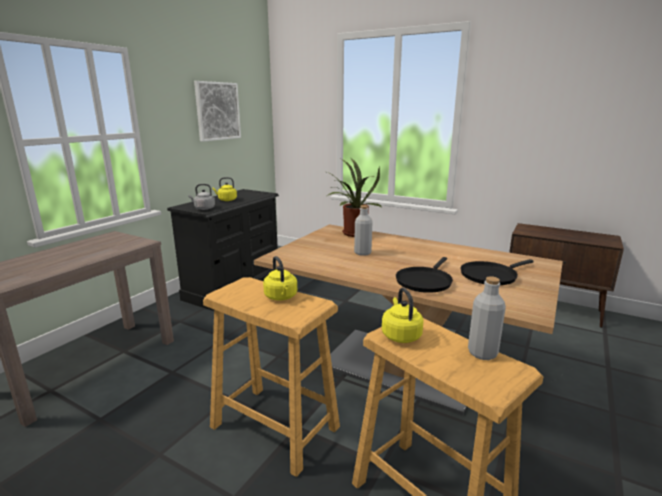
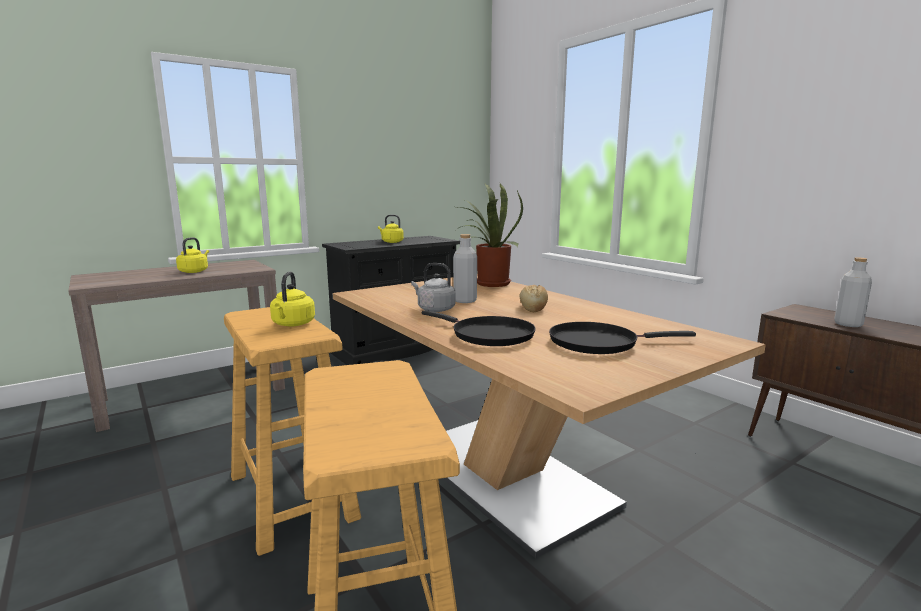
camera: 25 degrees right, 5 degrees down
(203, 208) = (353, 246): grey kettle -> grey kettle (434, 309)
(217, 111) = (408, 142): picture -> none
(400, 335) = (346, 376): yellow kettle -> yellow kettle (194, 271)
(414, 253) = (533, 308): none -> bread
(424, 281) = (488, 335): black frying pan -> black frying pan turned 105 degrees counterclockwise
(482, 353) = (411, 415): grey bottle -> grey bottle (848, 324)

